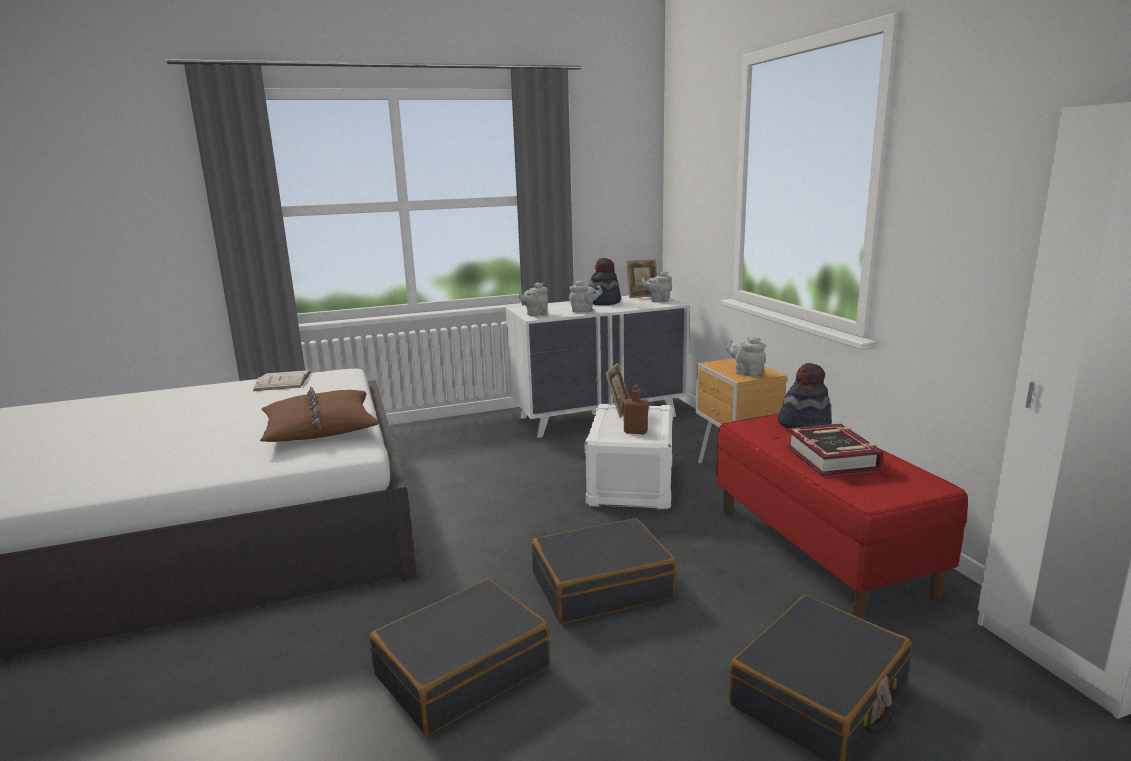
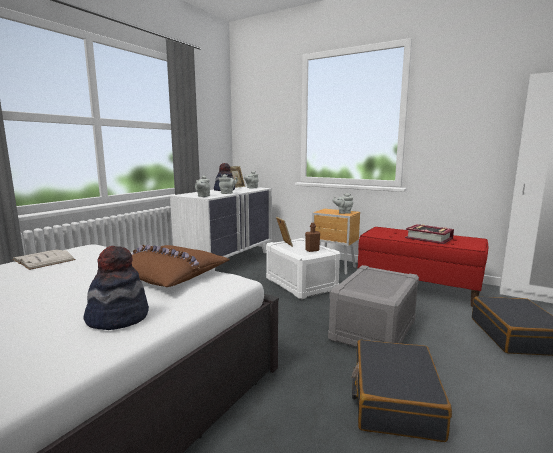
camera: 40 degrees left, 5 degrees down
(601, 586) = (374, 330): black suitcase -> grey storage box
(804, 424) = (390, 230): hat -> hat (118, 318)

